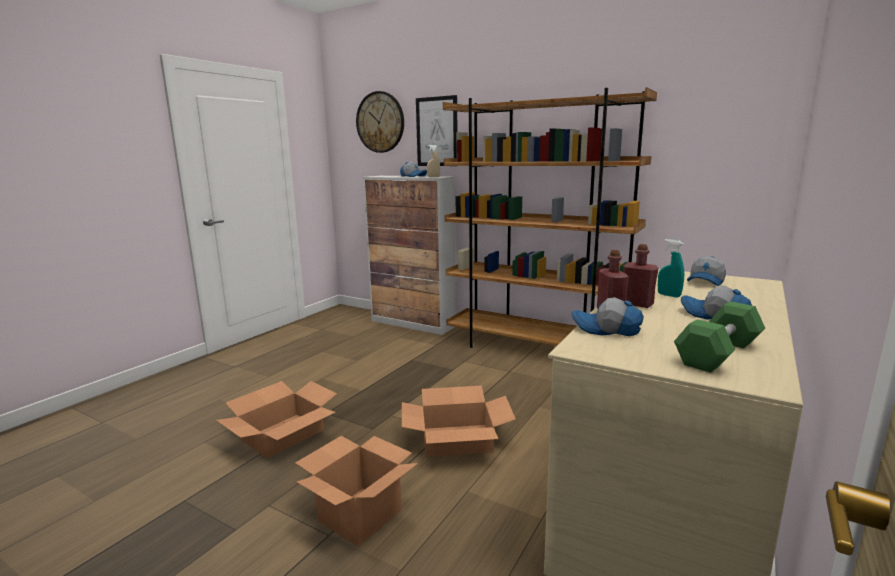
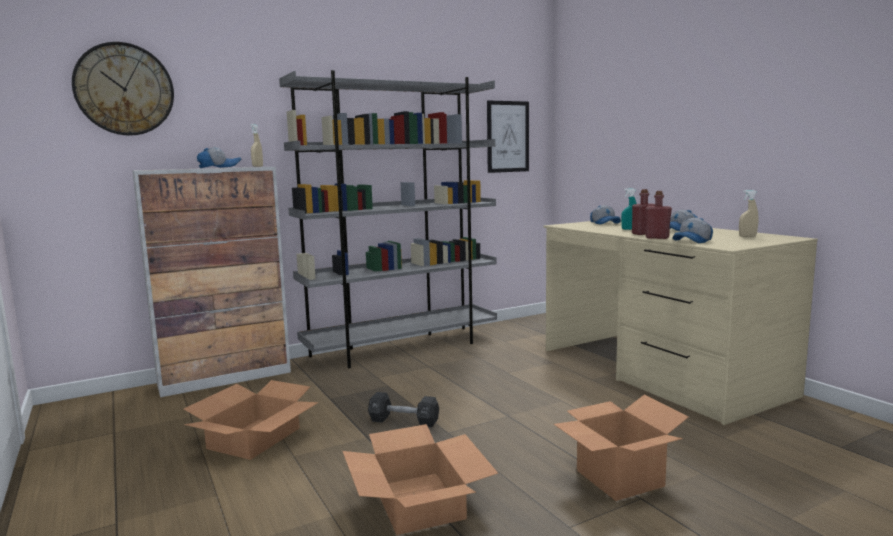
camera: 60 degrees left, 5 degrees down
(397, 394) = (404, 421): none -> black dumbbell
(437, 132) = (232, 109): picture -> picture (508, 136)
(457, 440) = (530, 414): cardboard box -> cardboard box (254, 438)
(536, 350) = (402, 348): brown bookcase -> grey bookcase
(718, 354) = (747, 236): green dumbbell -> beige spray bottle

